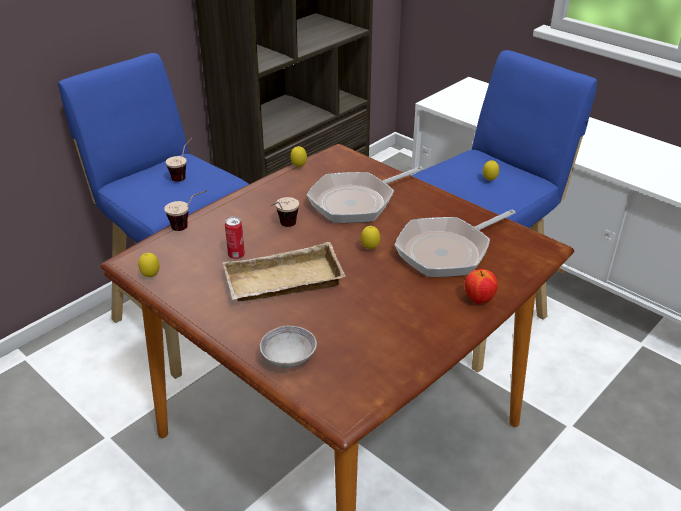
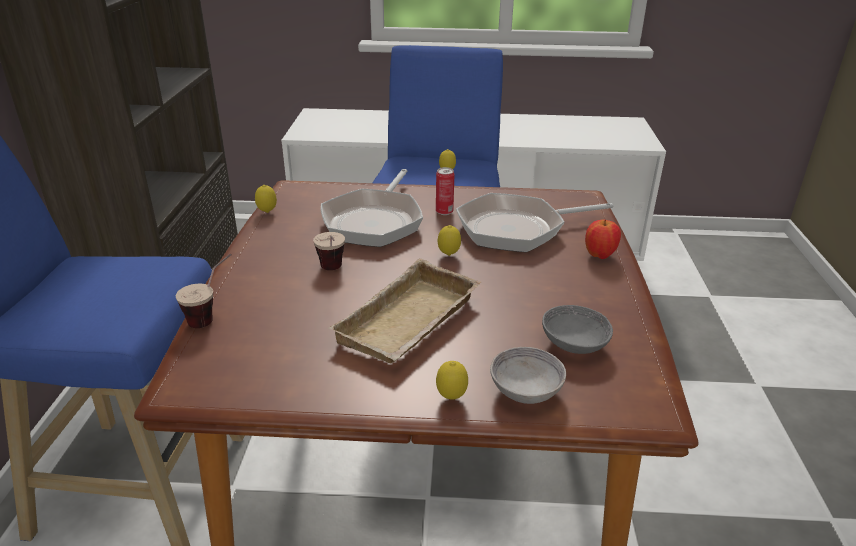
camera: 40 degrees left, 5 degrees down
(151, 276) = (238, 392): lemon -> lemon (451, 398)
(184, 175) = (106, 275): cup -> none
(236, 255) = (318, 320): can -> can (444, 212)
(359, 349) = (574, 344): none -> grey bowl
(448, 251) = (517, 229): frying pan -> frying pan turned 60 degrees clockwise

